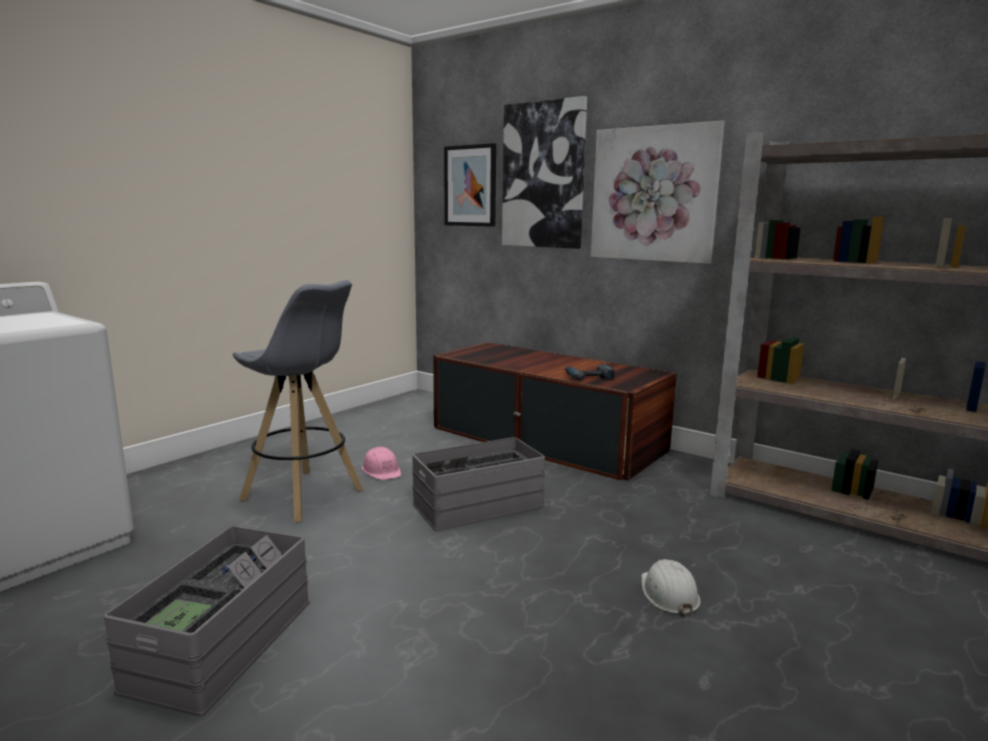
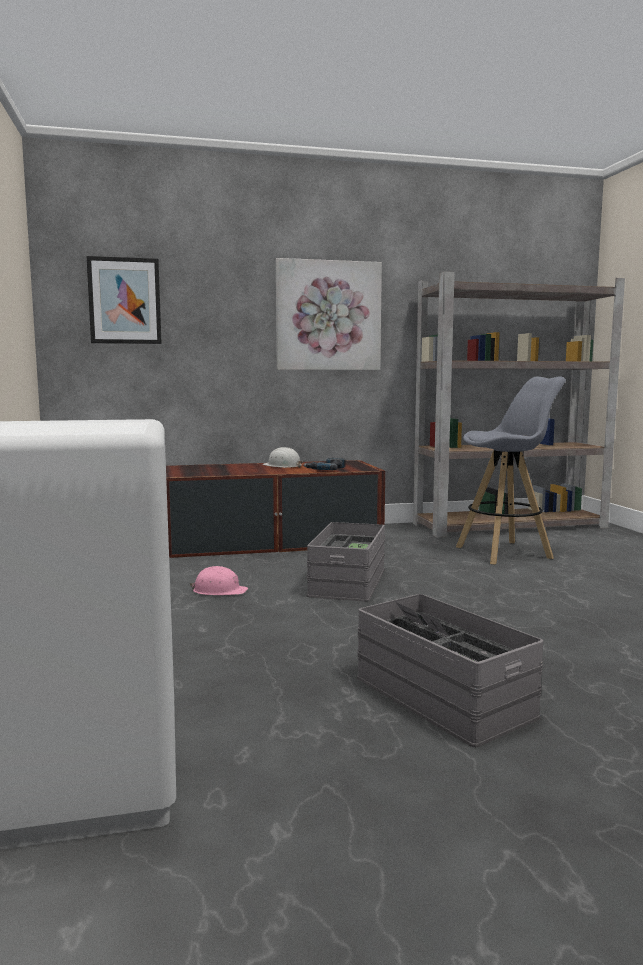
camera: 50 degrees left, 5 degrees down
(304, 496) = (212, 624): grey stool -> grey stool (506, 552)
(543, 175) = (218, 295): picture -> none
(668, 594) = (536, 576): white hard hat -> white hard hat (282, 466)

